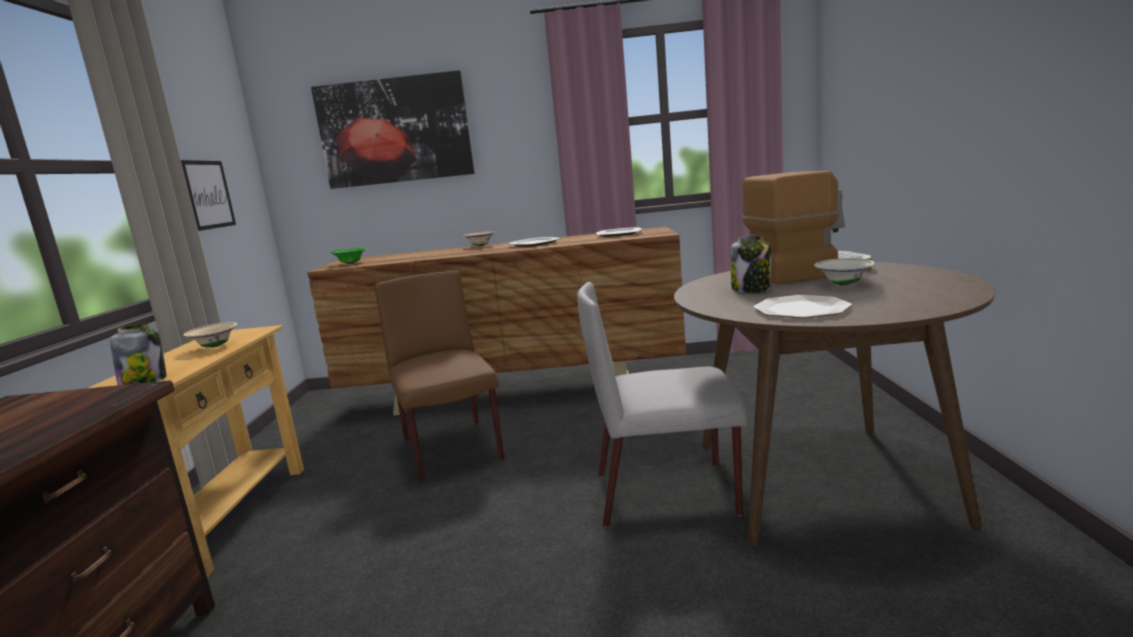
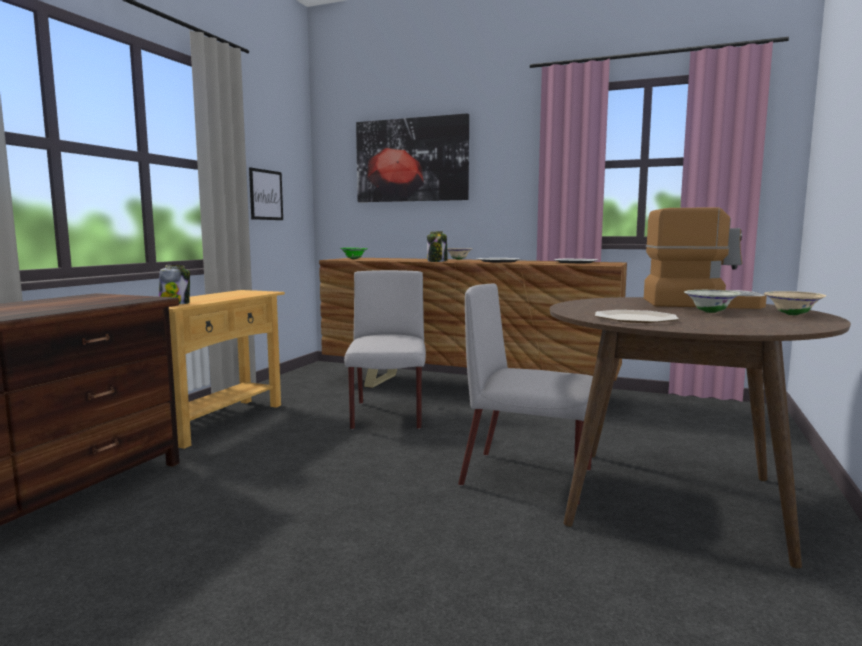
camera: 20 degrees right, 5 degrees down
(215, 346) = (232, 295): beige bowl -> beige bowl (792, 314)
(452, 450) = (388, 416): brown chair -> grey chair
(752, 289) = (626, 306): jar -> jar (437, 261)

